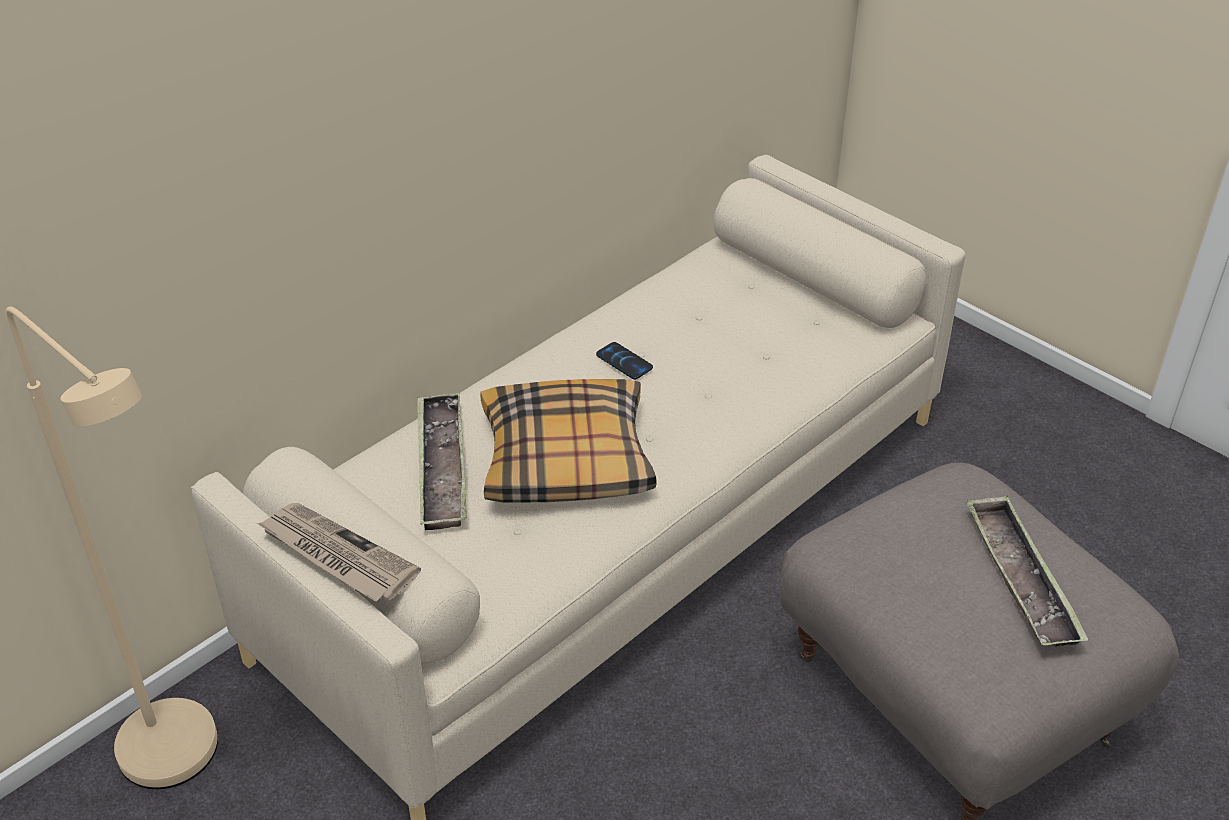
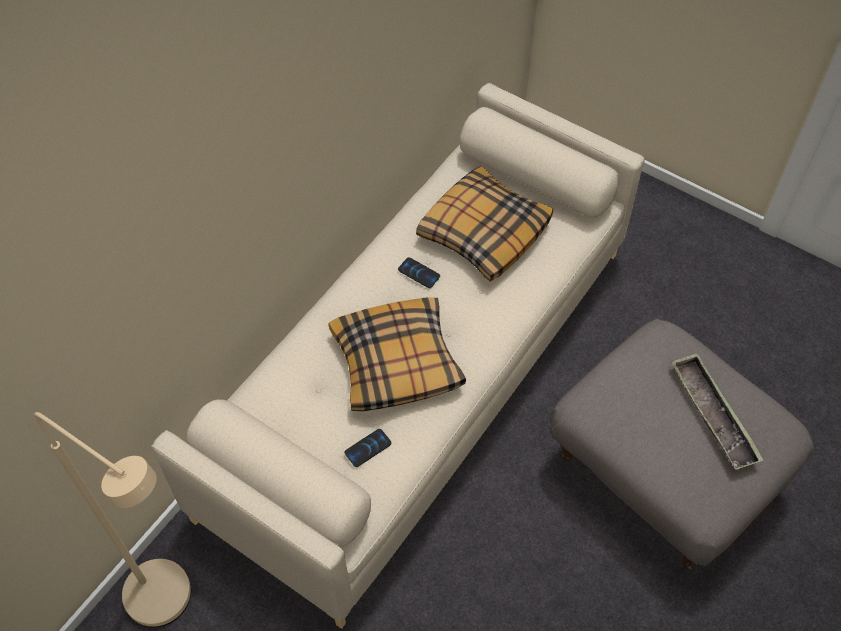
camera: 10 degrees left, 15 degrees up
(336, 555) = (271, 491): newspaper -> none
(442, 467) = (312, 383): tray -> none
(498, 552) = (368, 448): none -> phone
(726, 328) = (483, 232): none -> pillow

